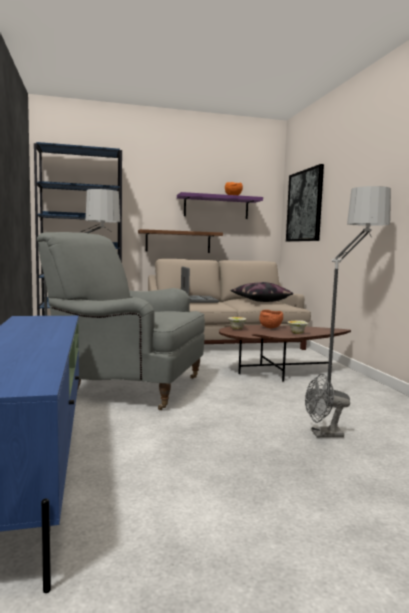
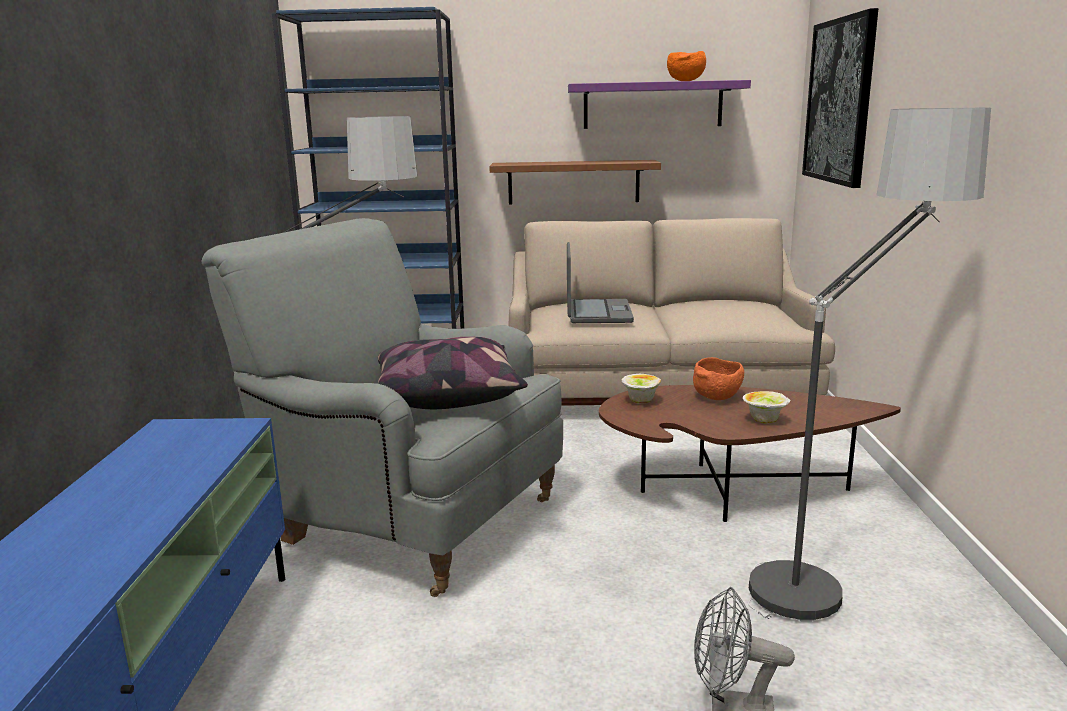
camera: 15 degrees right, 10 degrees up
(260, 301) = (729, 312): pillow -> pillow (445, 395)

